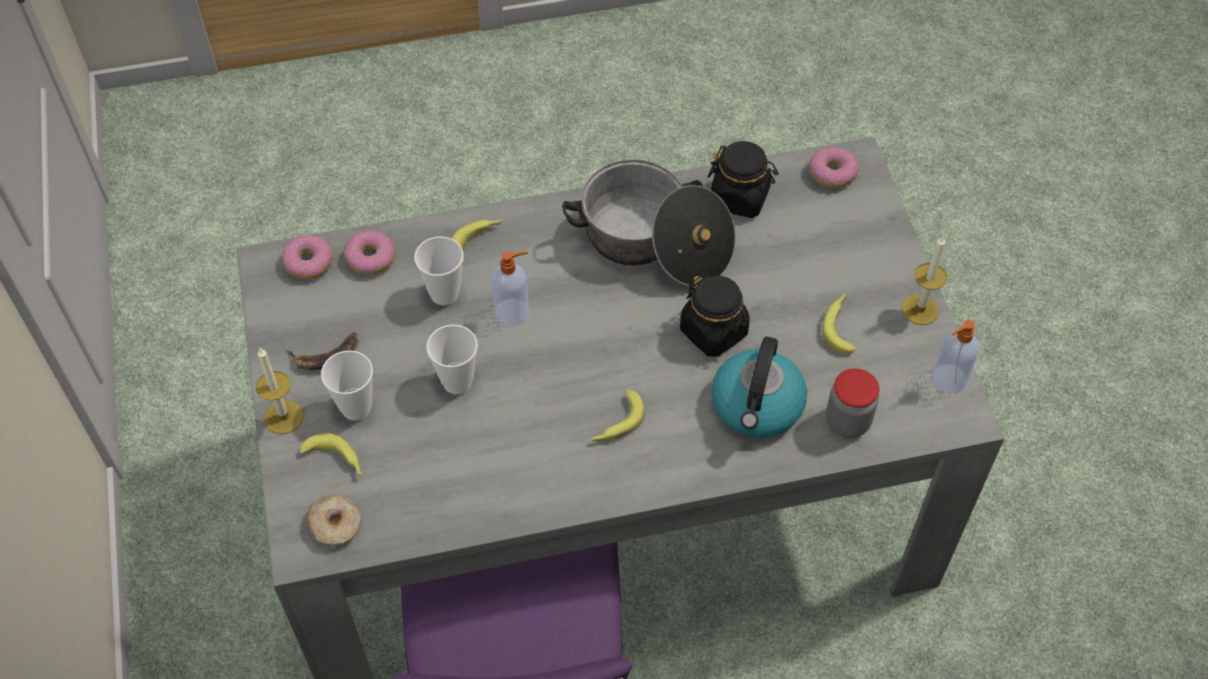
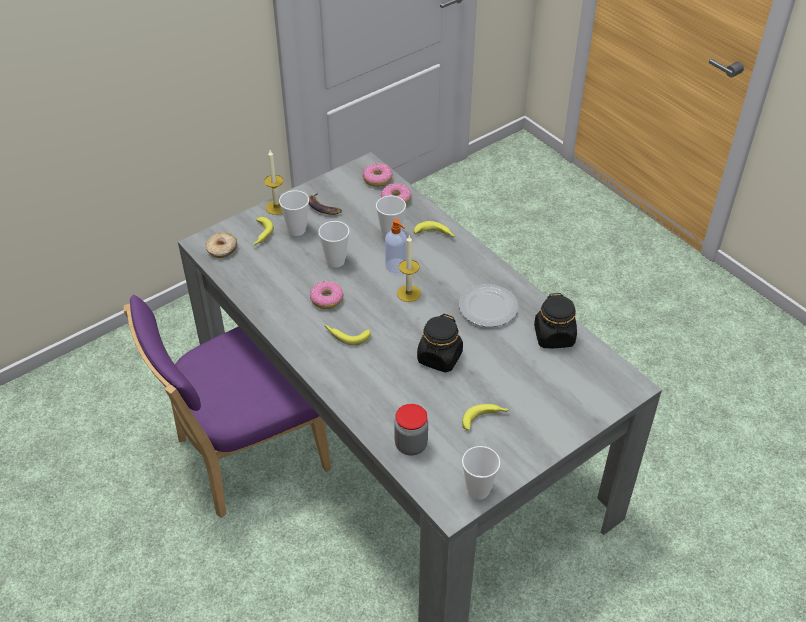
camera: 65 degrees right, 10 degrees down
(653, 242) = (488, 308): cooking pot -> plate
(757, 406) = (396, 396): kettle -> none
(832, 173) = (610, 377): donut -> donut (327, 299)
(920, 309) = (527, 458): candle -> candle (408, 293)
(948, 379) = (478, 490): soap dispenser -> cup

